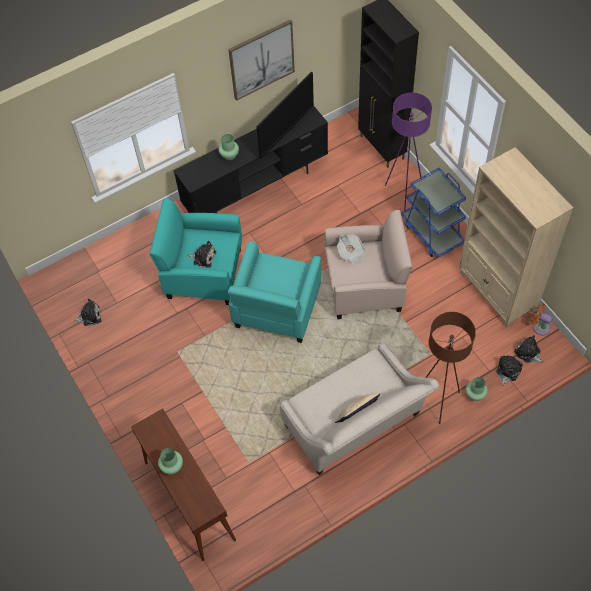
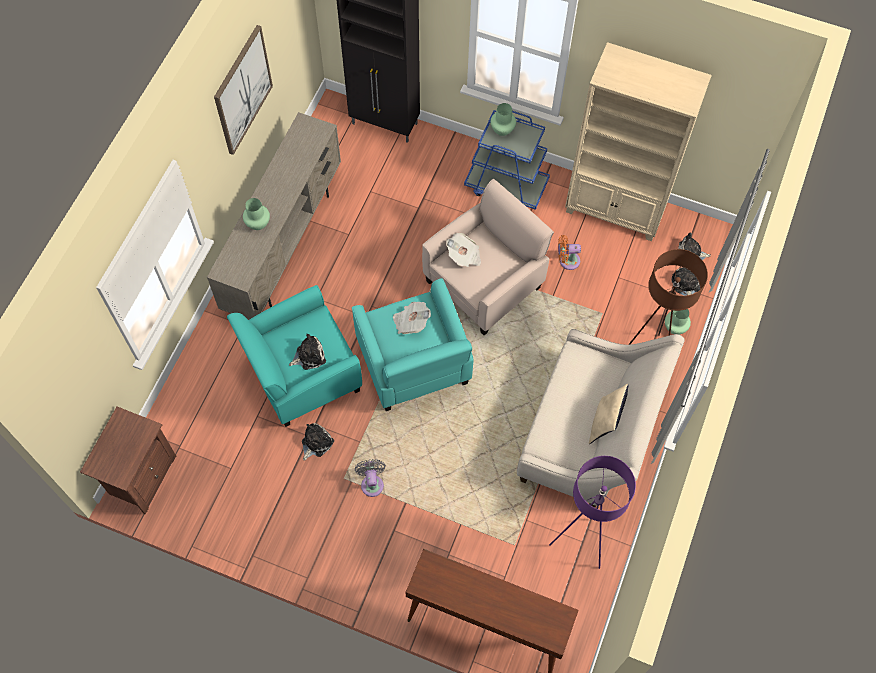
camera: 40 degrees left, 5 degrees up
(64, 275) = (141, 476): none -> brown nightstand
(89, 316) = (211, 503): plush toy -> plush toy (316, 443)
(172, 466) = (486, 603): green vase -> green vase (502, 129)
(191, 365) = (372, 483): none -> grey fan
(256, 187) = (284, 243): black tv stand -> beige tv stand
(282, 275) = (411, 322): none -> newspaper
(285, 133) = (301, 163): television -> none
(403, 194) = (446, 162): purple floor lamp -> purple floor lamp (580, 543)
(539, 326) = (680, 221): orange fan -> orange fan (567, 261)

